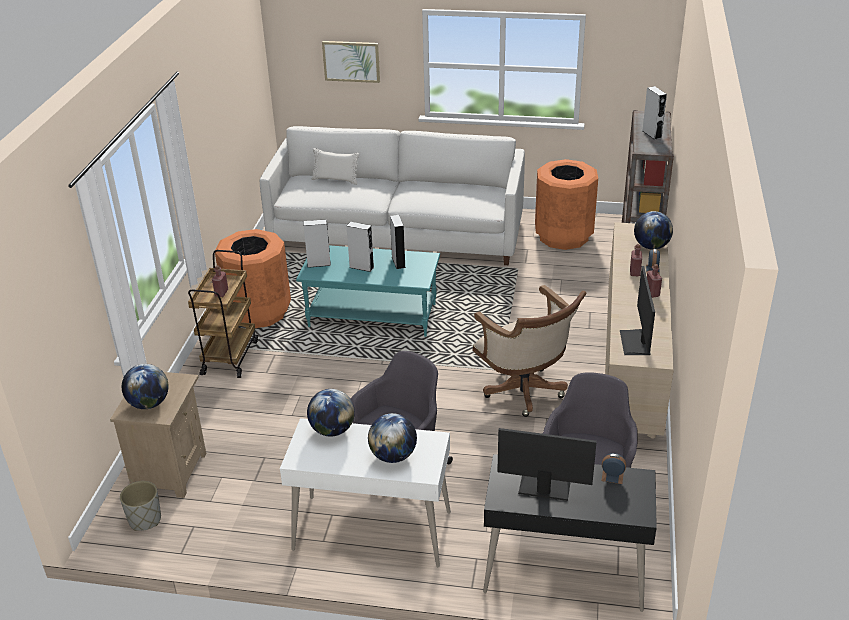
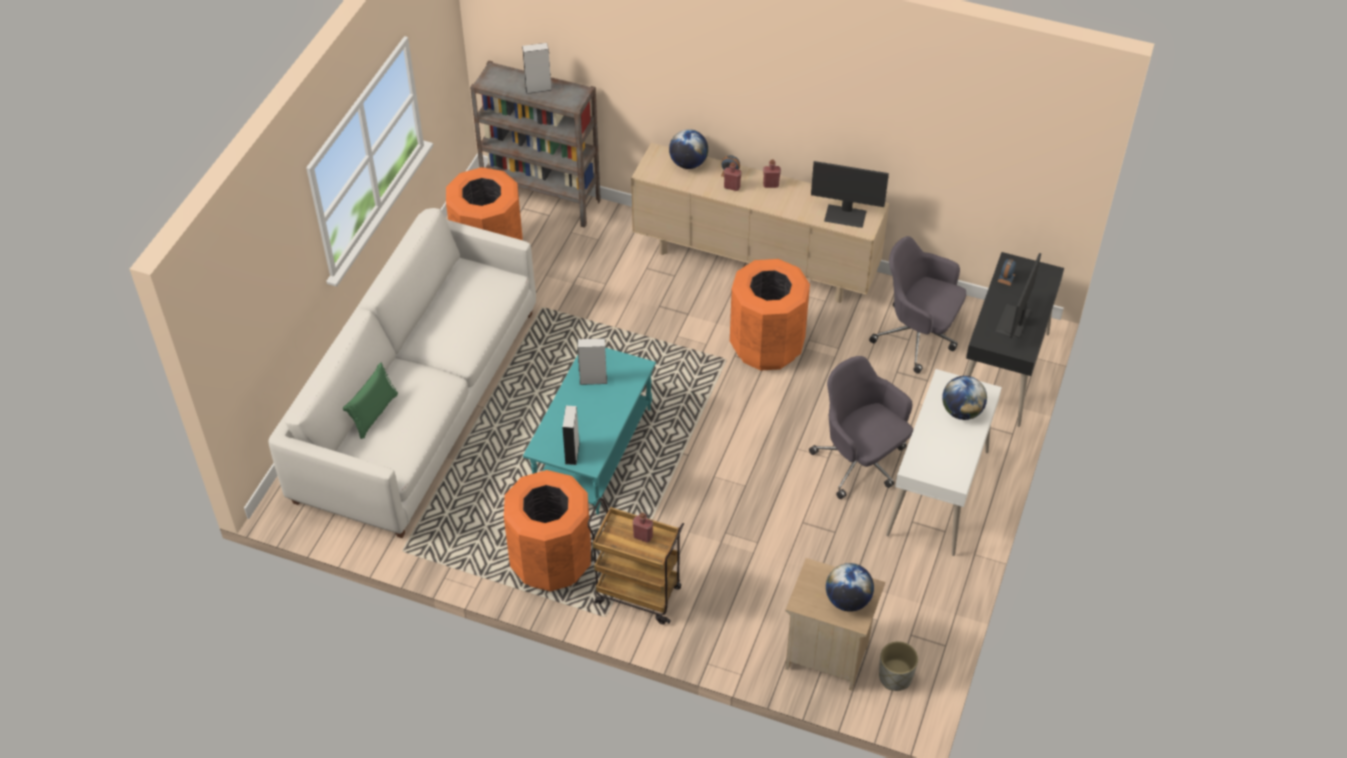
camera: 80 degrees left, 15 degrees up
(332, 430) = (919, 451): globe -> none
(336, 180) = (374, 413): white pillow -> green pillow
(351, 61) = (271, 292): picture -> none
(361, 267) = (593, 414): grey speaker -> none
(526, 392) = (767, 347): office chair -> orange trash can

